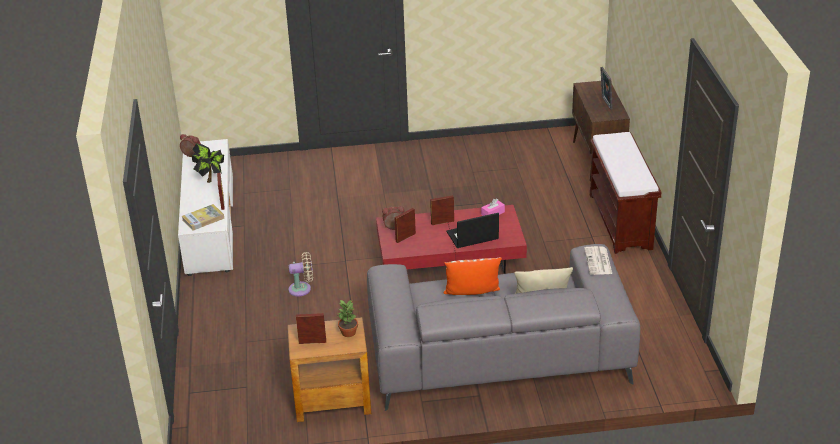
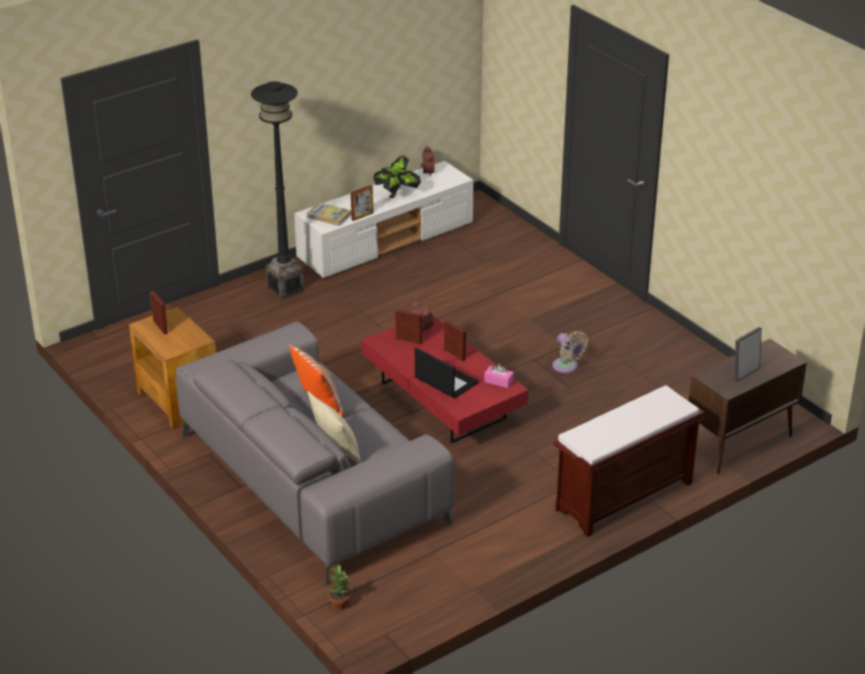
camera: 60 degrees right, 0 degrees up
(224, 295) = (285, 289): none -> black floor lamp
(302, 289) = (328, 327): beige fan -> beige fan (567, 367)
(348, 332) = (186, 341): potted plant -> potted plant (339, 603)
(598, 261) = (408, 455): newspaper -> none

